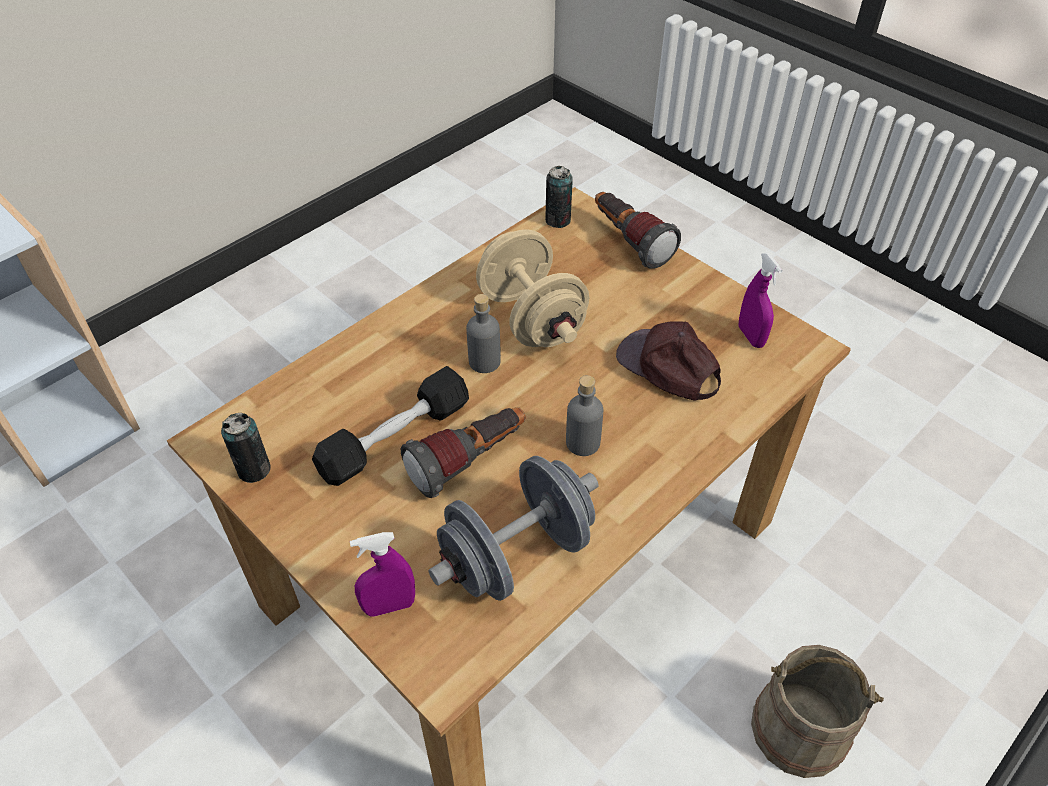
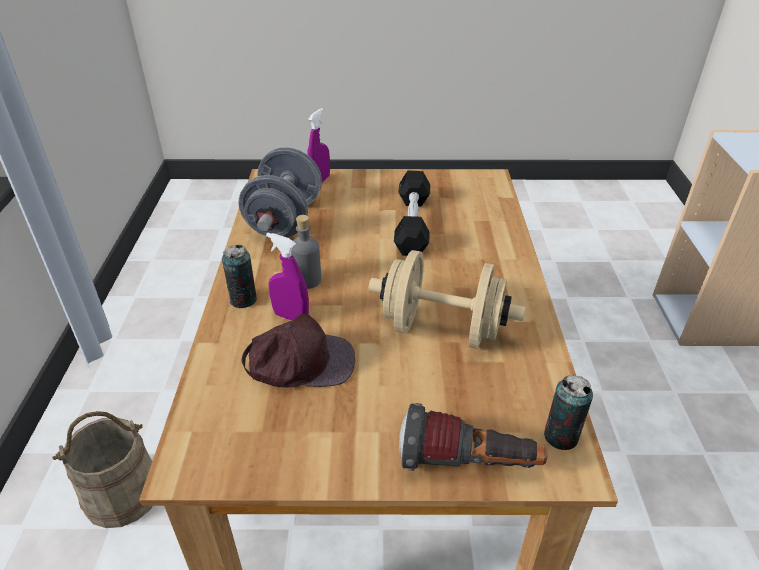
camera: 135 degrees right, 10 degrees down
(254, 469) = (452, 181): can -> can (243, 300)
(469, 462) = (359, 237): flashlight -> none
(484, 361) = (428, 284): grey bottle -> none
(751, 336) = (252, 439): purple spray bottle -> purple spray bottle (291, 317)

